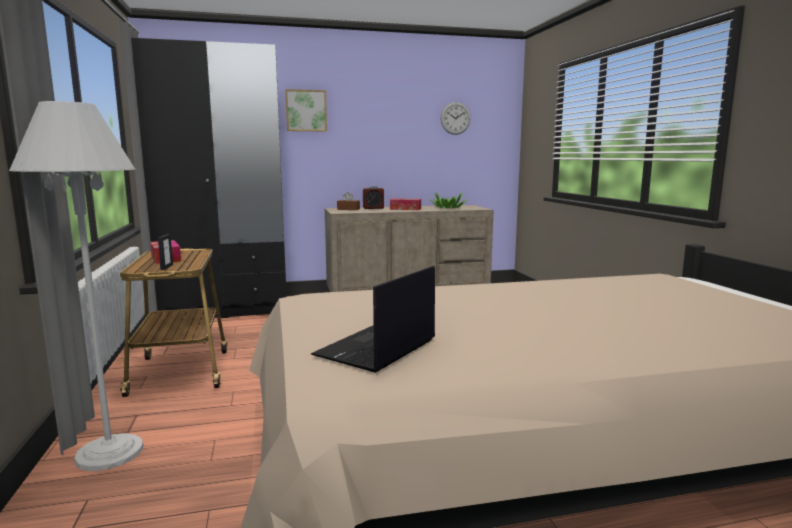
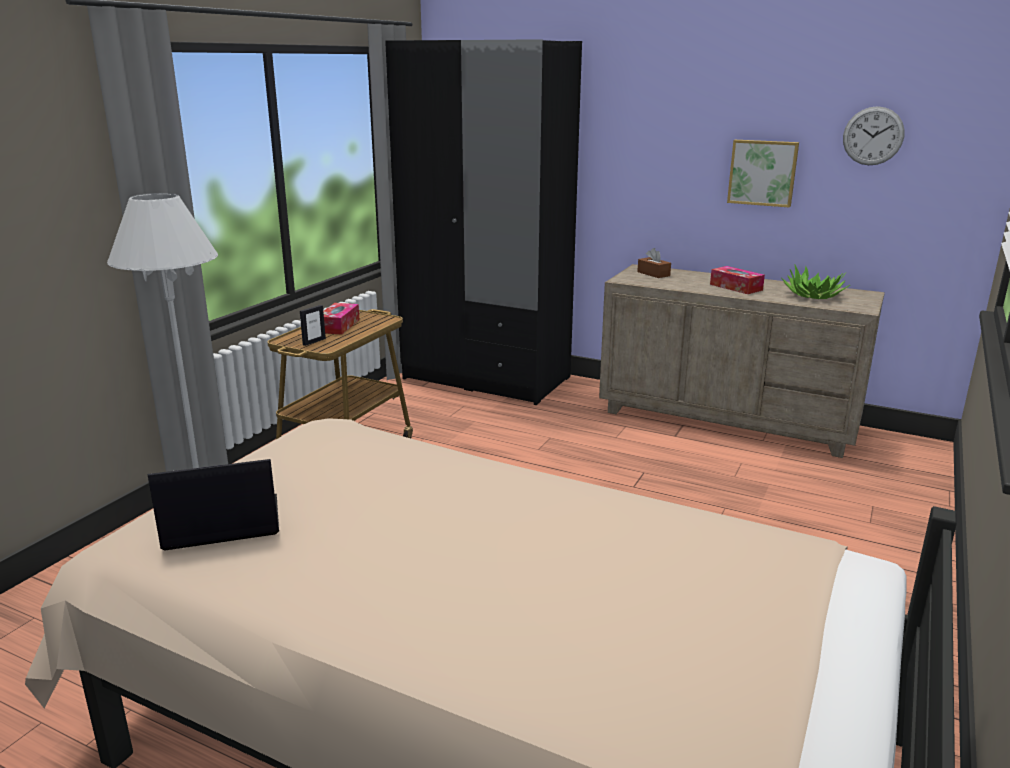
camera: 40 degrees right, 10 degrees up
(306, 111) = (621, 118): picture -> picture (762, 172)
(373, 208) = (694, 276): alarm clock -> none

